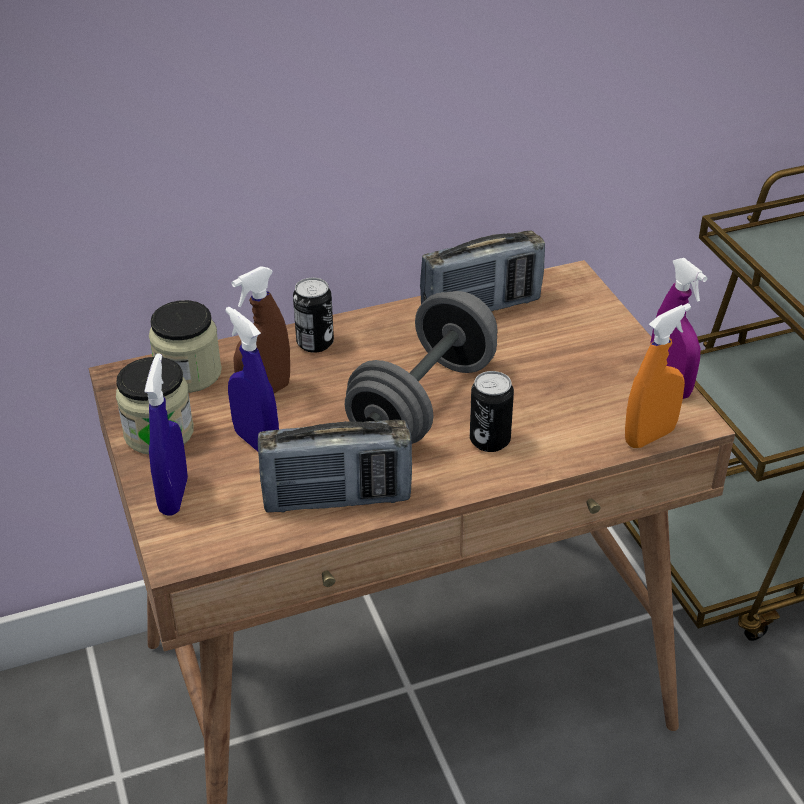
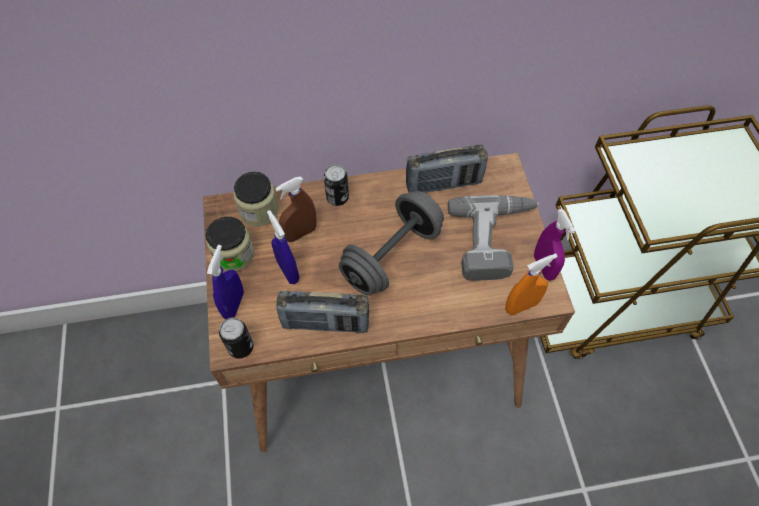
camera: 10 degrees right, 20 degrees up
(490, 440) = (424, 293): can -> can (241, 347)
(584, 363) = (496, 240): none -> power drill

